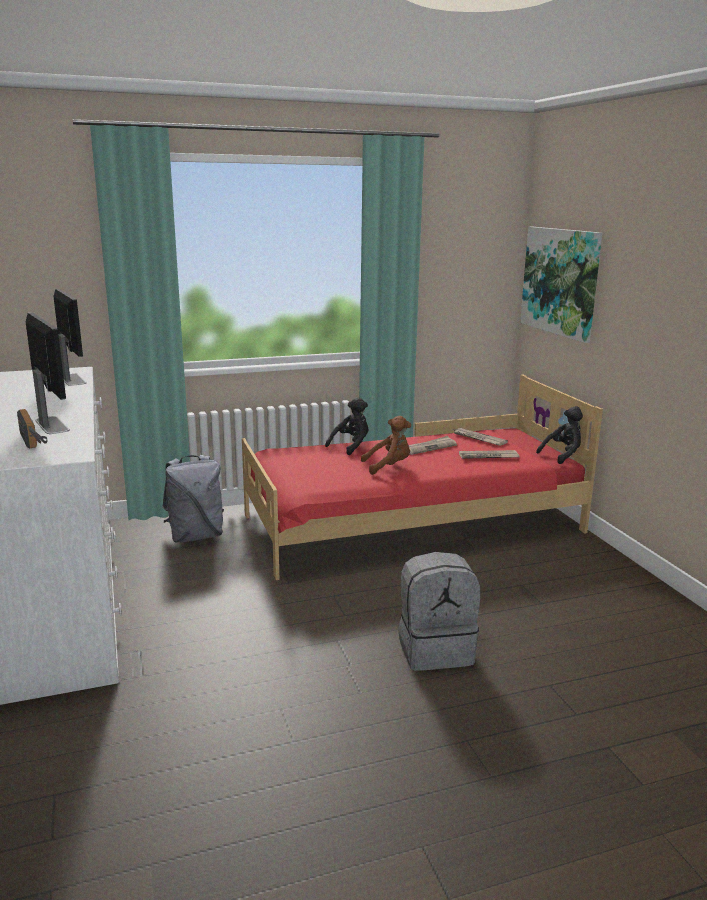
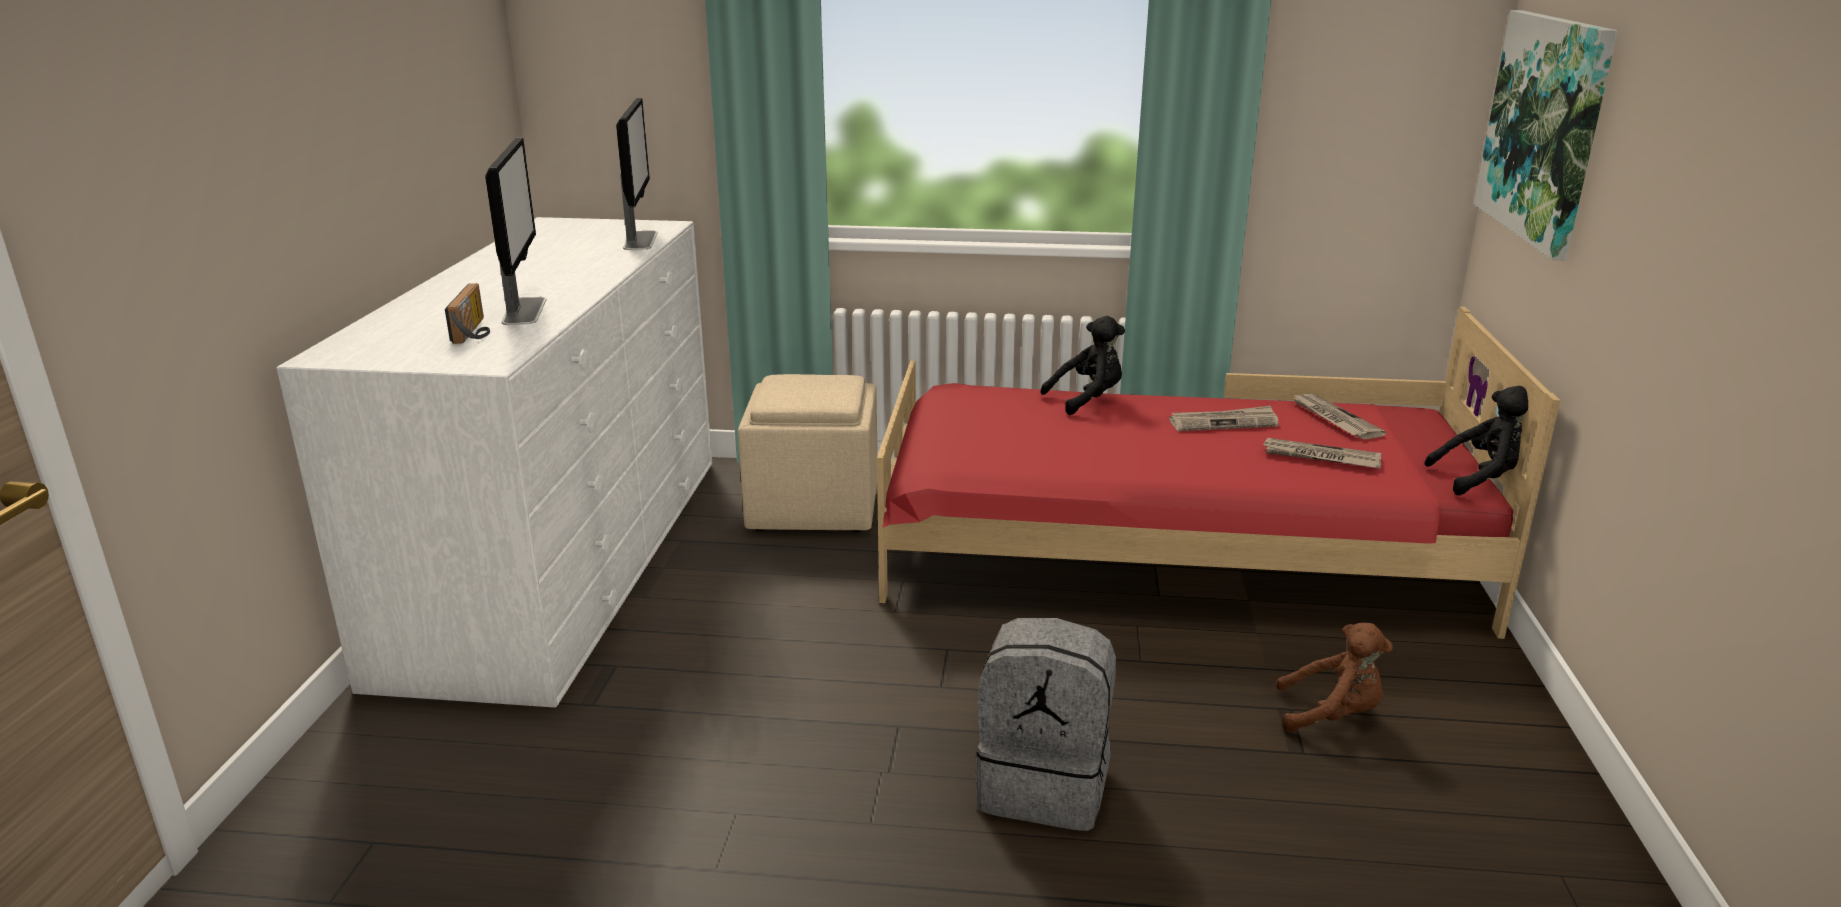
camera: 25 degrees right, 5 degrees up
(196, 536) = (815, 506): grey backpack -> beige ottoman
(389, 466) = (1118, 447): brown plush toy -> brown plush toy (1332, 715)

